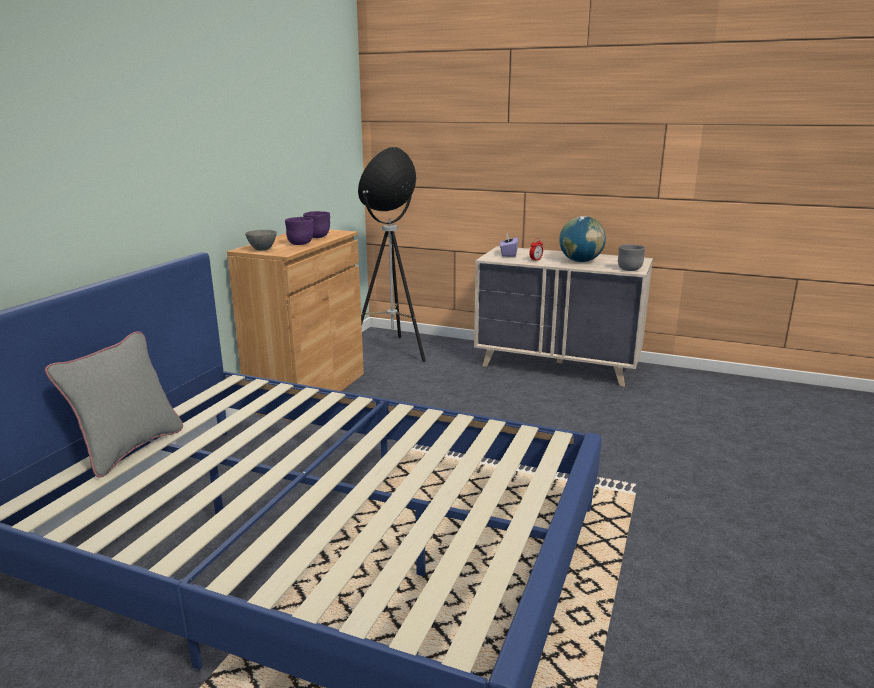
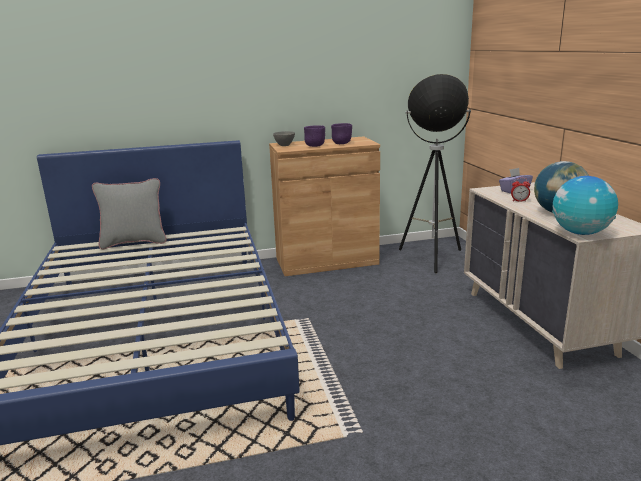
camera: 55 degrees right, 0 degrees up
(629, 269) = (580, 233): grey bowl -> globe

